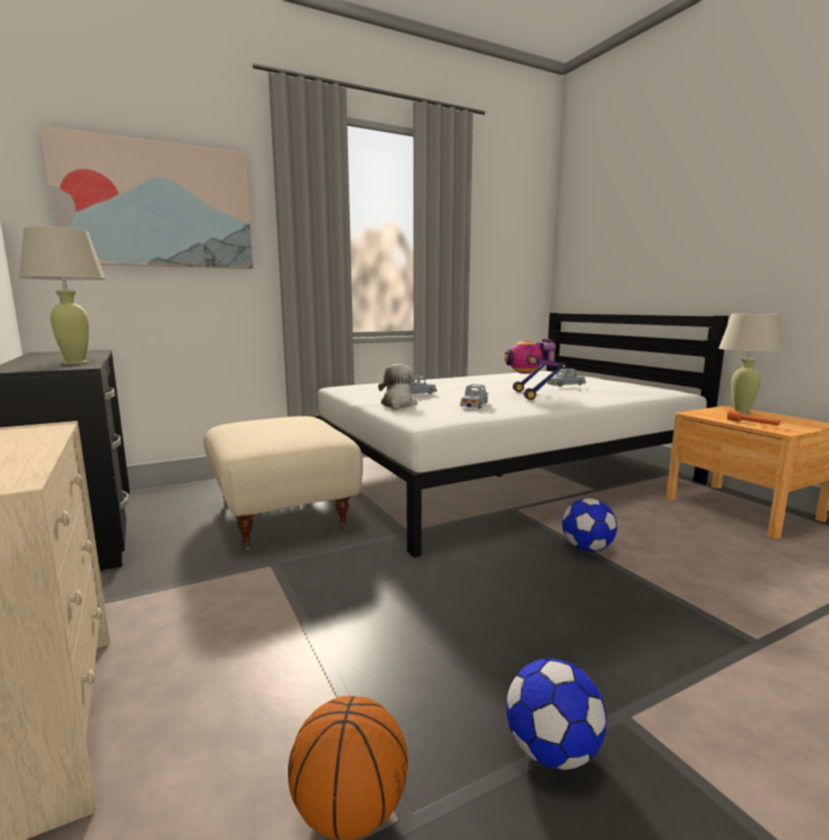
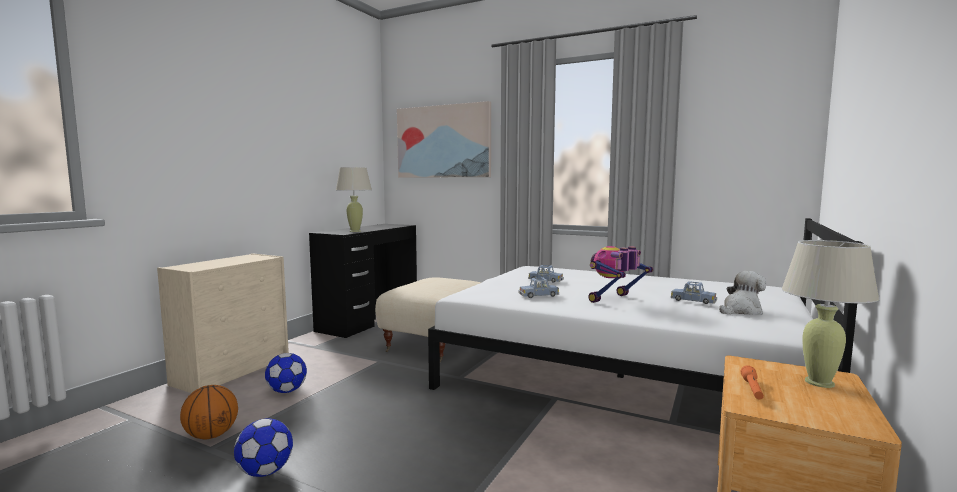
camera: 55 degrees right, 5 degrees down
(398, 405) = (500, 284): plush toy -> plush toy (741, 310)
(587, 548) = (522, 440): football -> football (287, 391)

